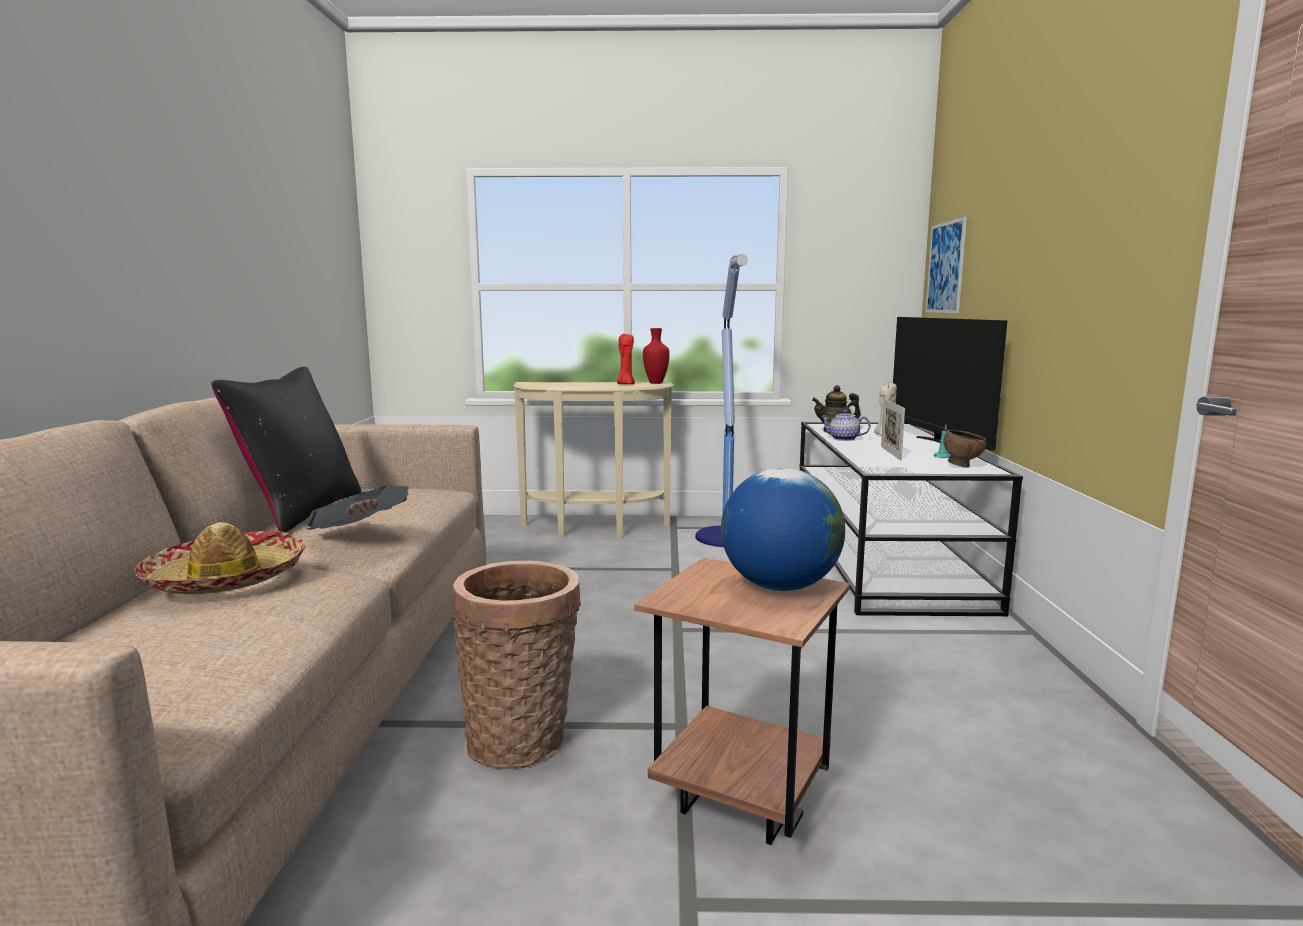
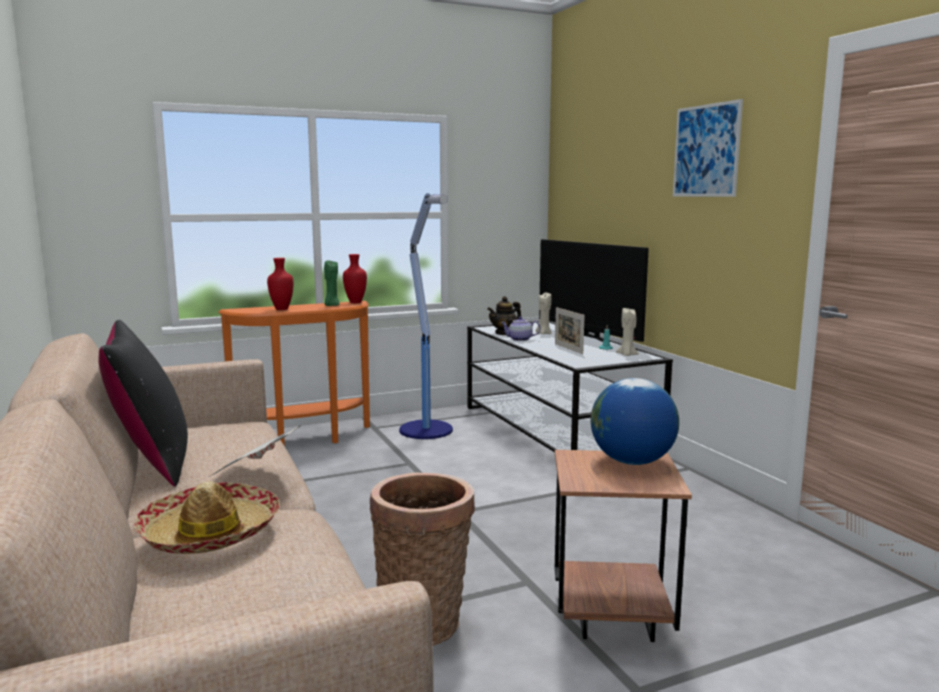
camera: 25 degrees left, 0 degrees up
(569, 384) = (281, 309): none -> red vase
(594, 530) = (306, 440): beige console table -> orange console table
(625, 384) = (331, 305): red candle -> green candle
(945, 267) = (574, 201): picture -> picture (706, 151)
(962, 466) = (627, 355): brown bowl -> beige candle

